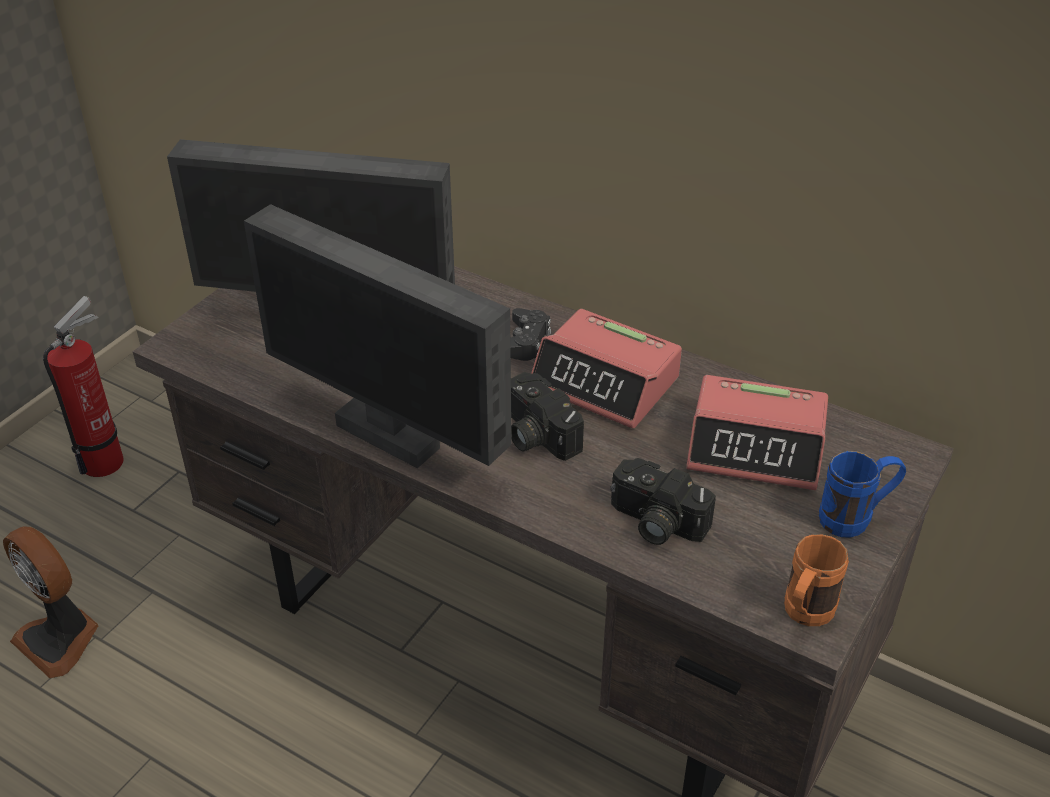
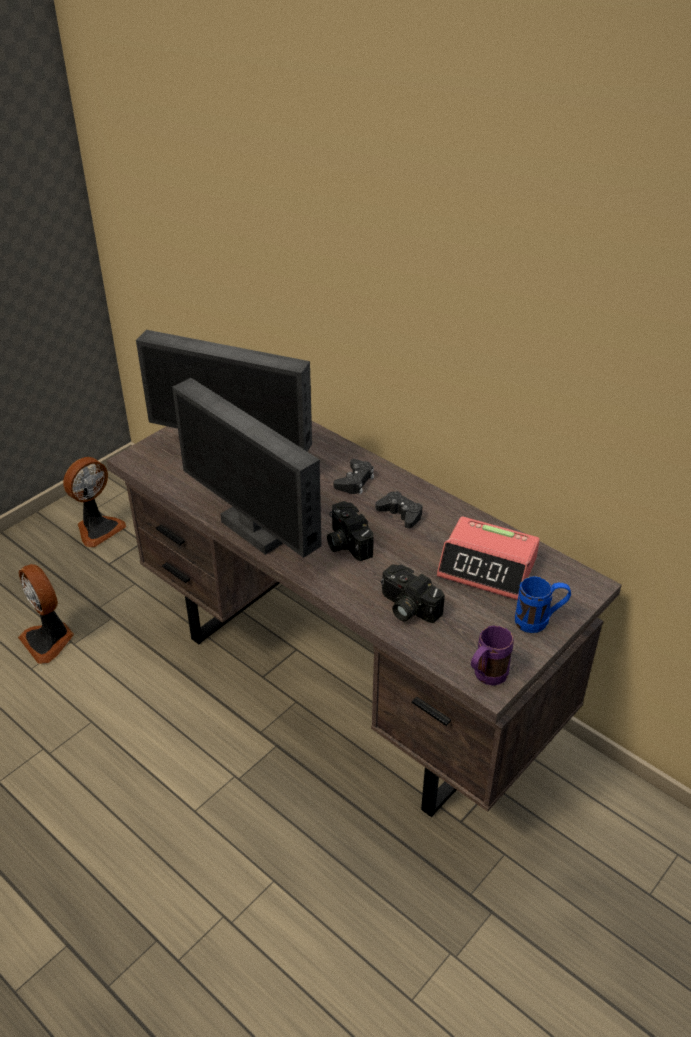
camera: 10 degrees right, 0 degrees up
(106, 459) = (97, 528): fire extinguisher -> fan
(605, 382) = (400, 514): alarm clock -> black game controller
(803, 616) = (485, 678): orange mug -> purple mug

